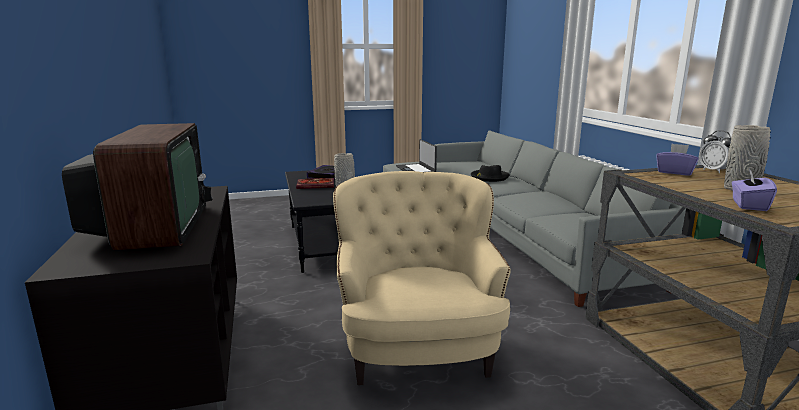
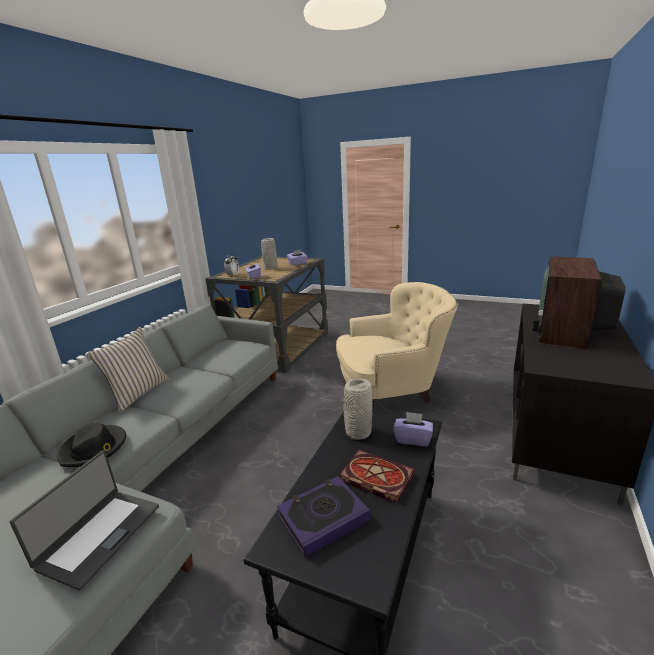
camera: 140 degrees left, 5 degrees up
(307, 197) = (413, 439): none -> purple tissue box
(417, 345) = (392, 390): beige armchair -> beige armchair turned 135 degrees counterclockwise
(547, 191) = (138, 393): none -> beige pillow

